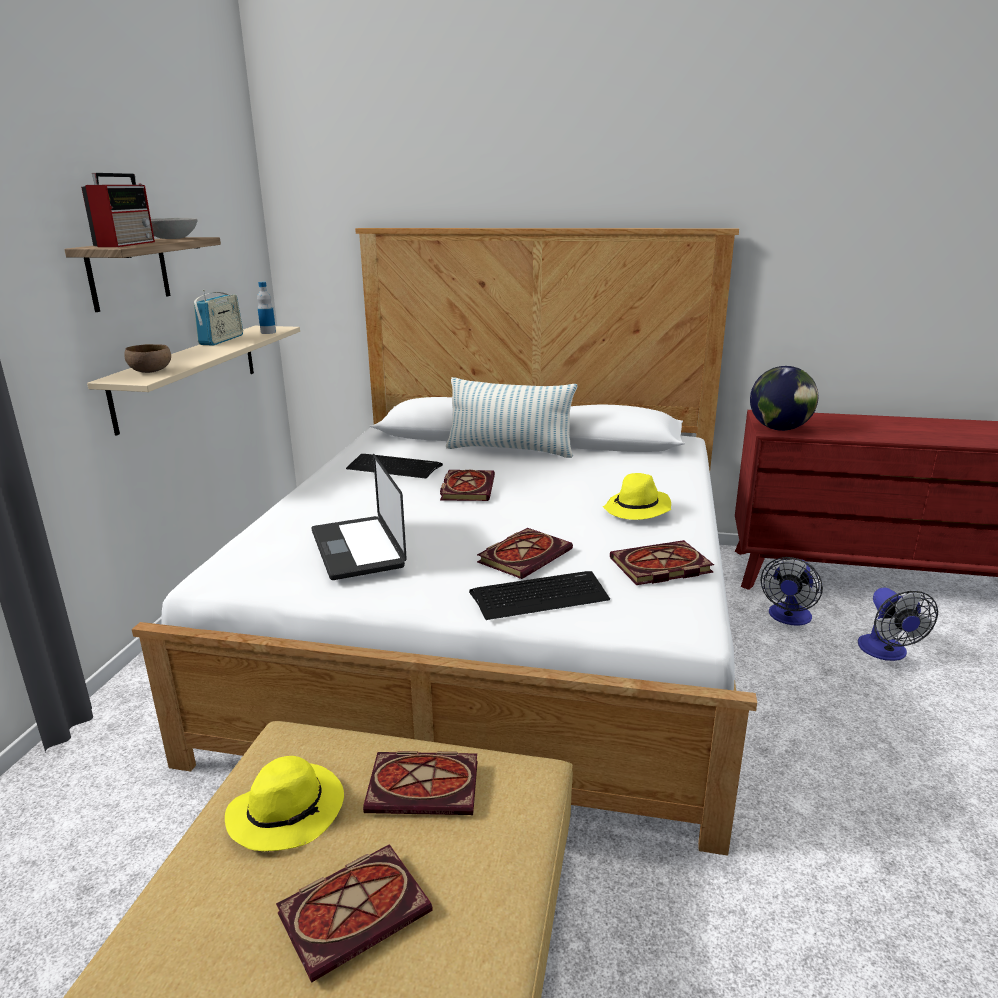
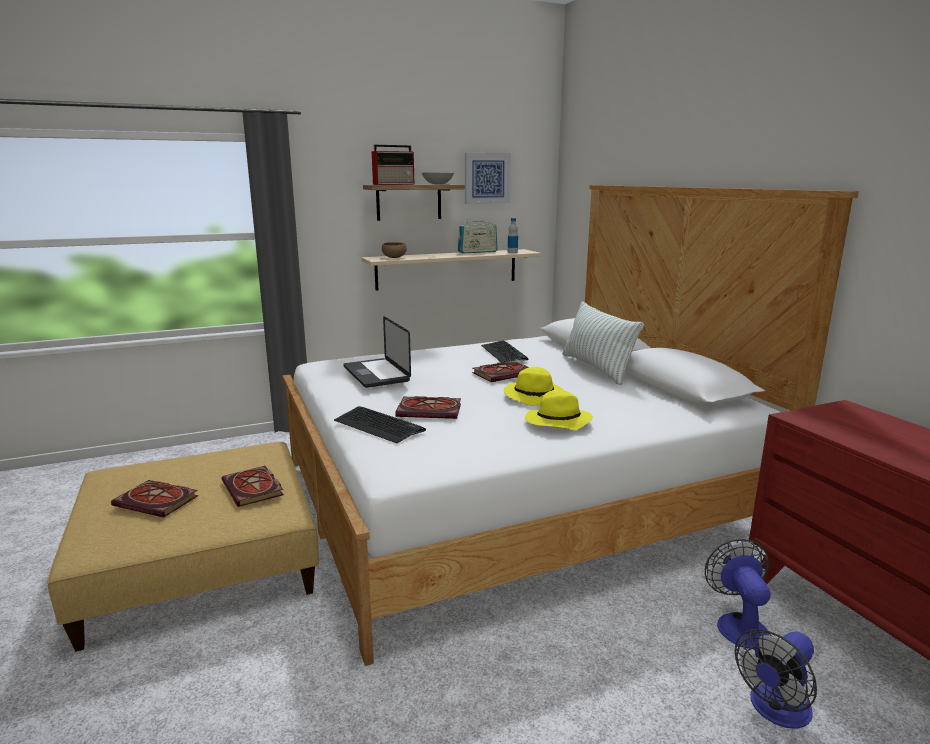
camera: 55 degrees right, 5 degrees down
(205, 224) = (487, 178): none -> picture
(288, 810) = (215, 465): yellow hat -> yellow hat (535, 396)
(357, 549) = (376, 374): laptop -> laptop turned 60 degrees counterclockwise
(659, 567) = (468, 448): book -> none
(779, 429) = (814, 419): globe -> none
(788, 618) = (738, 624): fan -> fan turned 90 degrees clockwise

